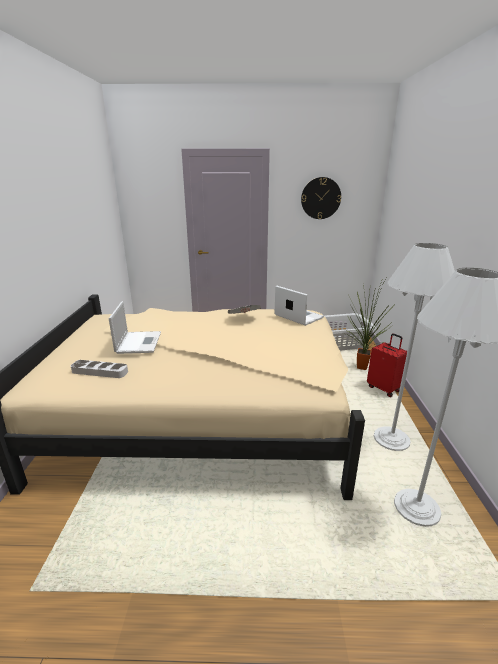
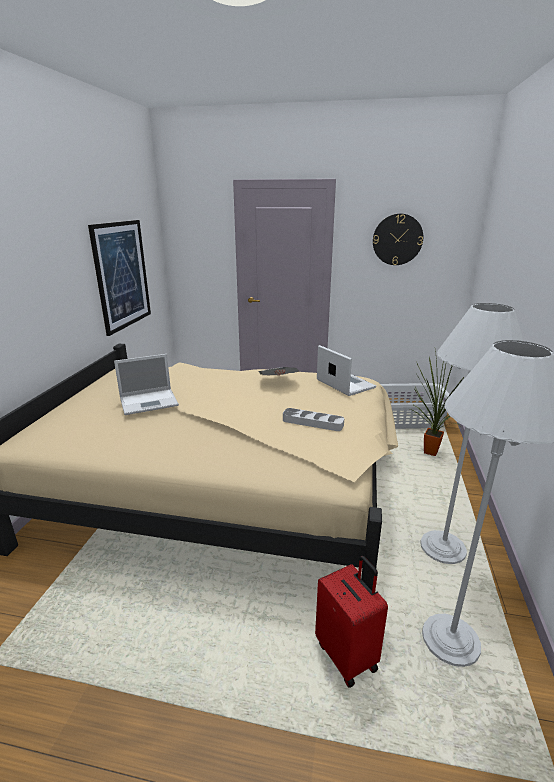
camera: 10 degrees right, 0 degrees up
(90, 233) = (122, 275): none -> picture
(100, 372) = (97, 432): grey tray -> grey tray (312, 422)
(139, 342) = (150, 401): laptop -> laptop turned 60 degrees clockwise
(383, 388) = (451, 482): red suitcase -> red suitcase (347, 655)

